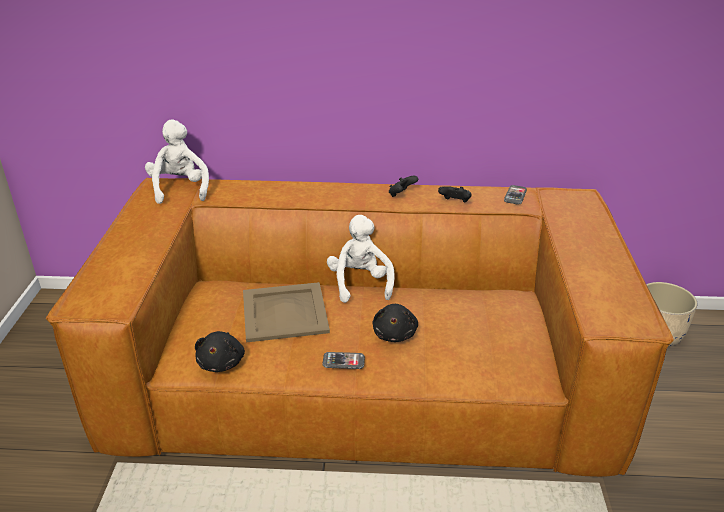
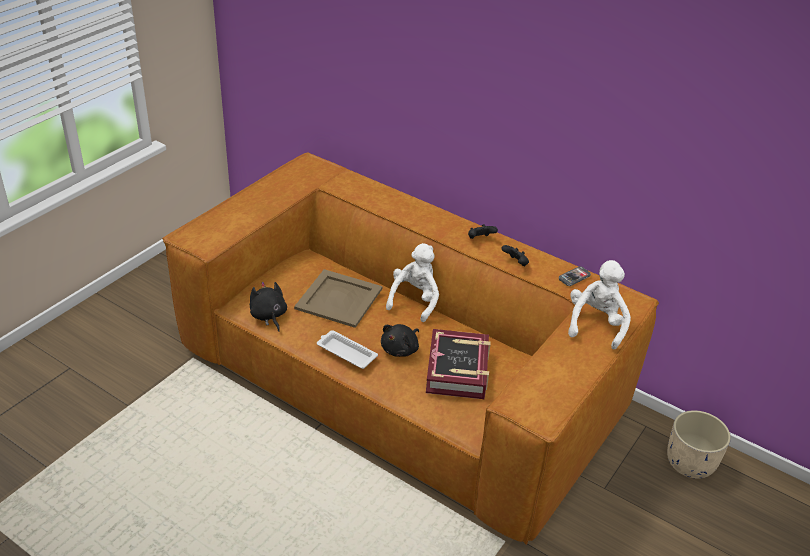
camera: 30 degrees right, 5 degrees up
(180, 189) = (321, 171): white plush toy -> white plush toy (596, 324)
(222, 362) = (268, 316): black plush toy -> black plush toy turned 120 degrees clockwise
(343, 361) = (345, 352): phone -> white tray
(468, 329) = (458, 370): none -> book

